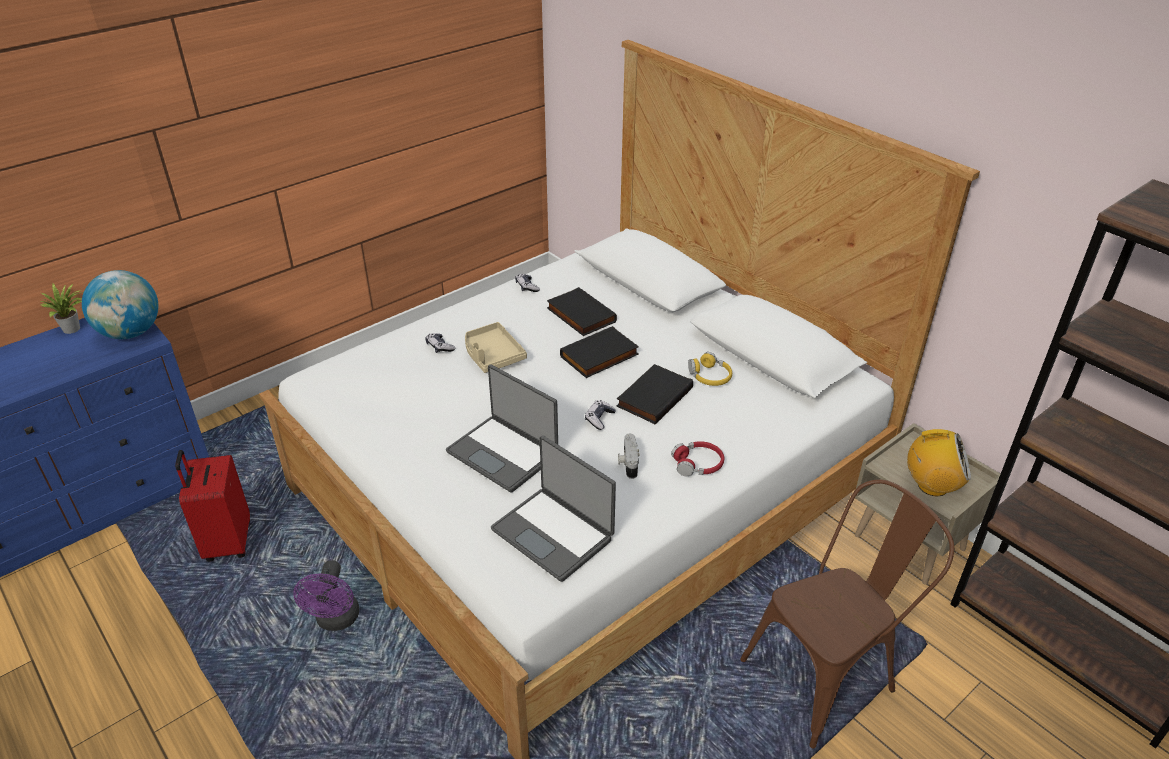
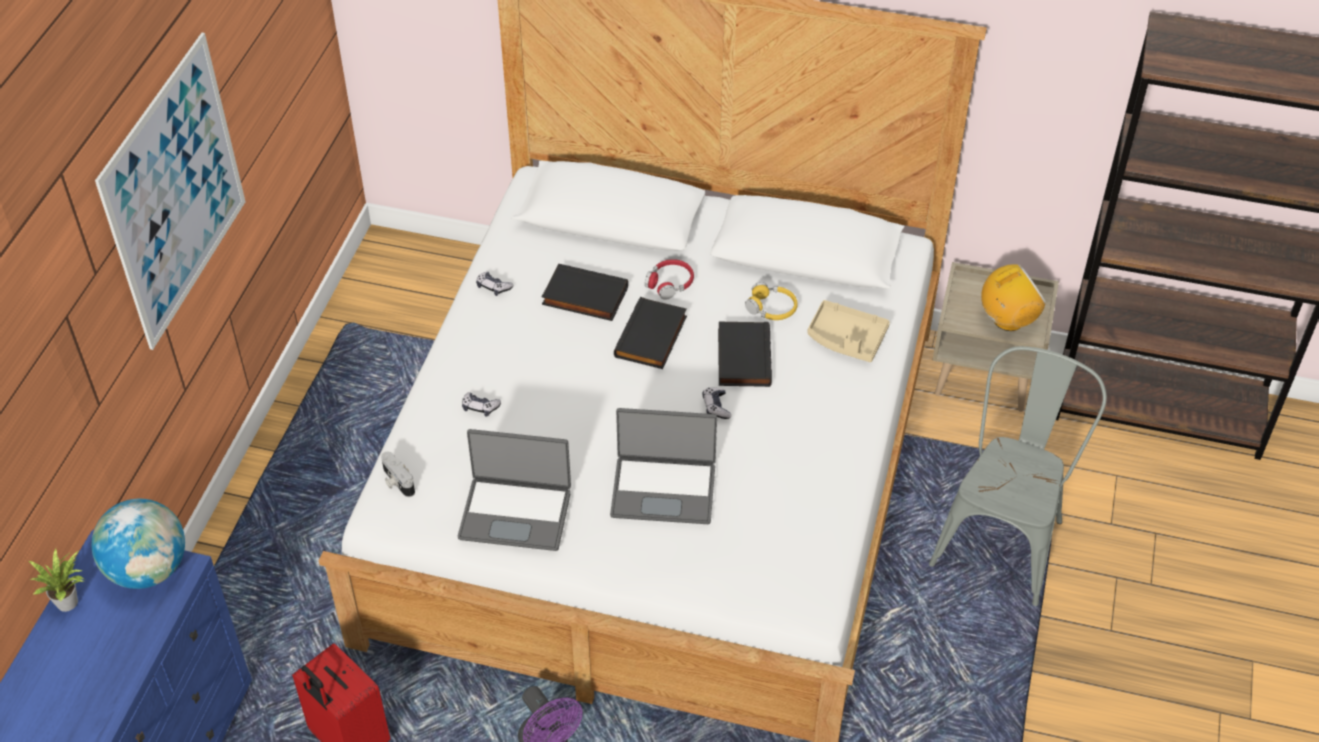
camera: 35 degrees left, 10 degrees up
(311, 109) = (175, 191): none -> picture
(492, 355) = (547, 390): beige tray -> beige tray (846, 339)
(554, 533) = (782, 541): laptop -> laptop (516, 513)
(628, 462) = (781, 438): camera -> camera (396, 481)
(698, 464) = (839, 408): red headphones -> red headphones (670, 283)
(828, 673) = (1004, 536): brown chair -> grey chair

